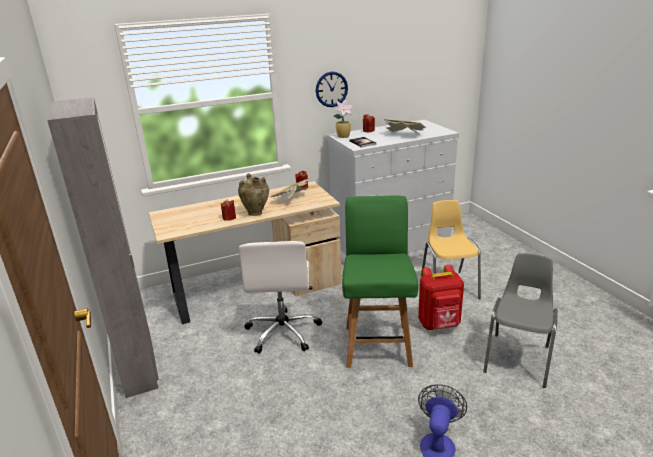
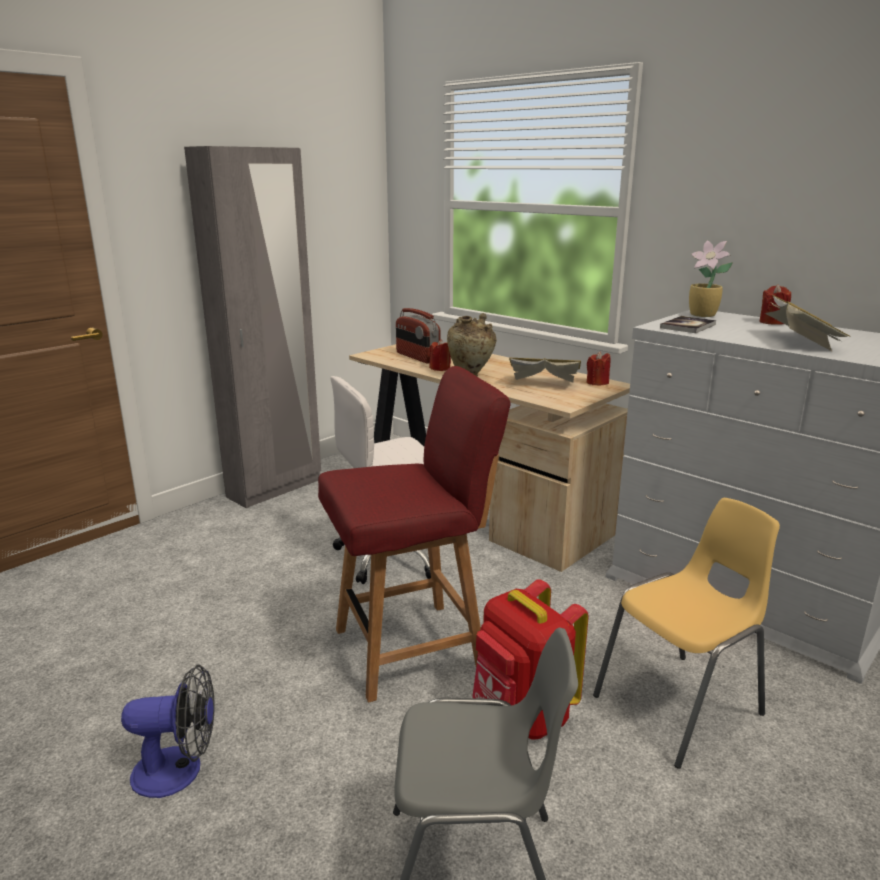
camera: 65 degrees right, 5 degrees down
(195, 220) = (417, 357): none -> radio
(331, 89) = (733, 220): wall clock -> none
(377, 344) = (412, 648): green chair -> red chair

